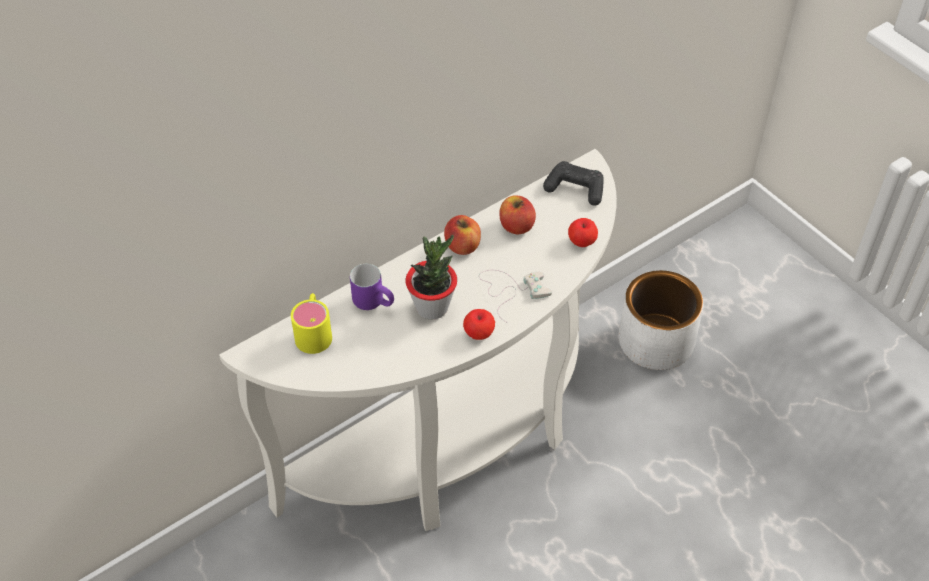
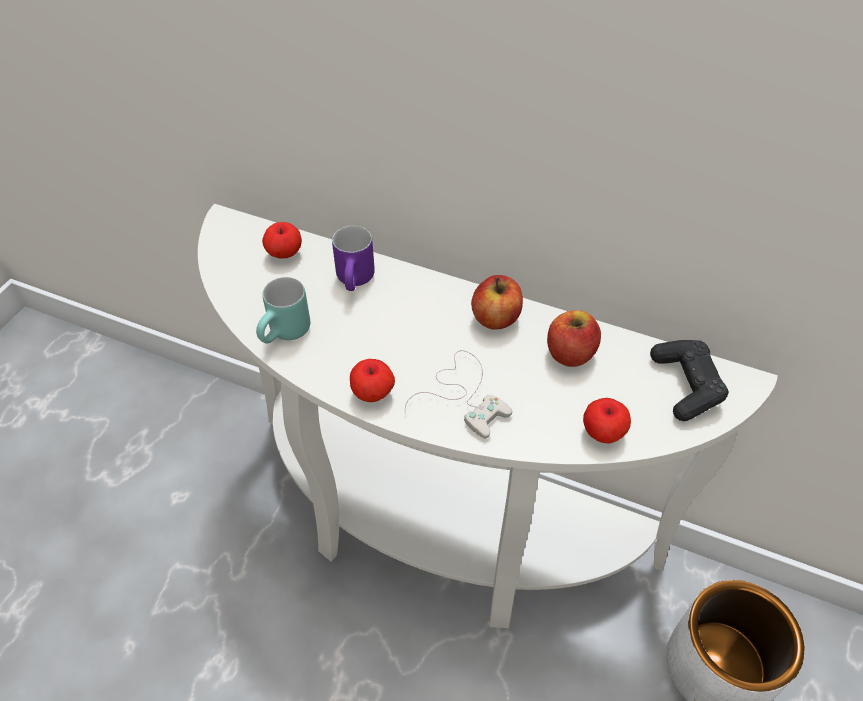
camera: 60 degrees right, 0 degrees up
(314, 331) = (284, 254): yellow mug -> apple
(396, 359) = (287, 335): none -> turquoise mug
(432, 307) = (383, 332): potted plant -> none

